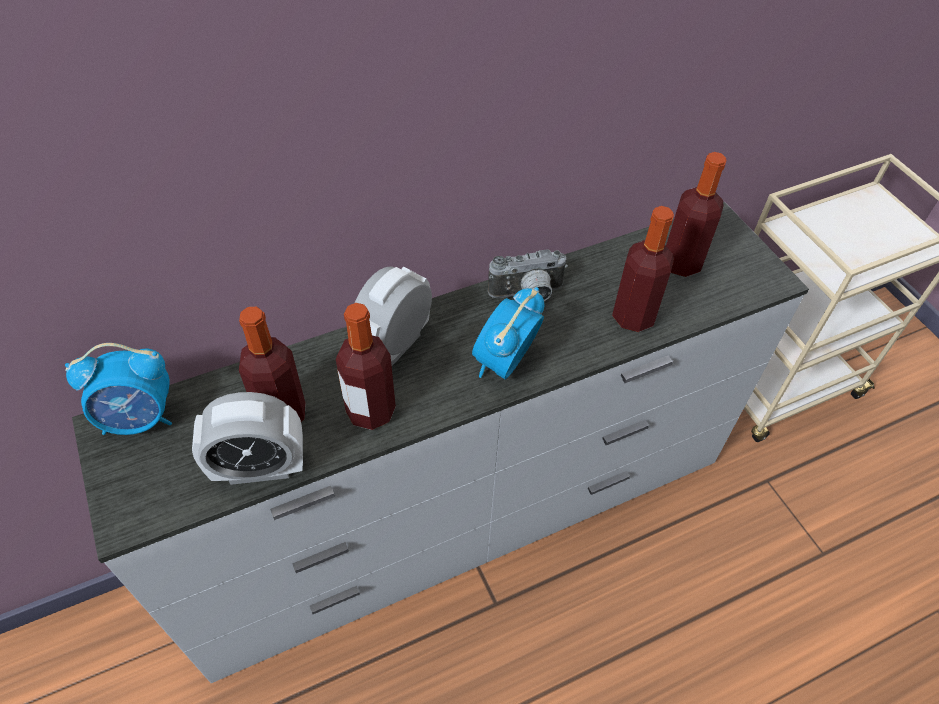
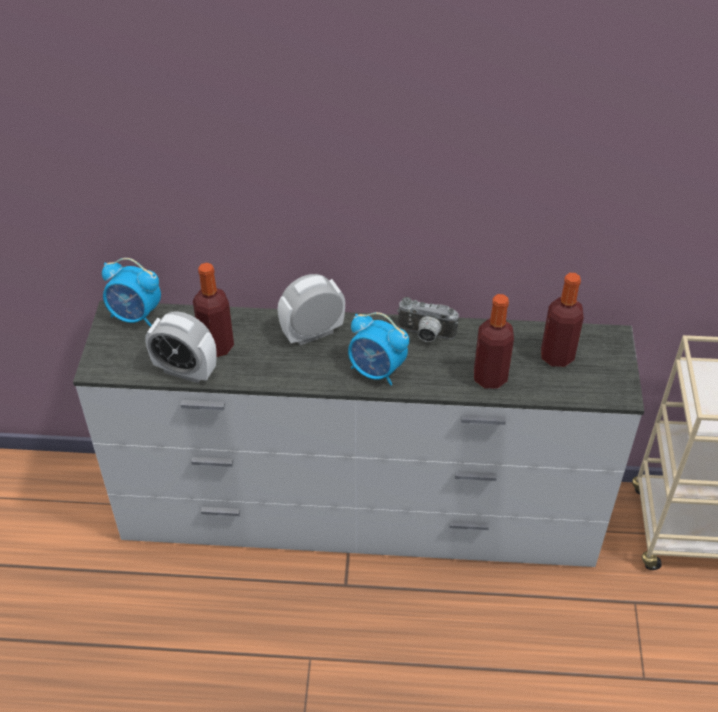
camera: 30 degrees right, 5 degrees down
(371, 411) = (271, 366): bottle -> none
(504, 363) = (376, 371): alarm clock -> alarm clock turned 120 degrees counterclockwise

